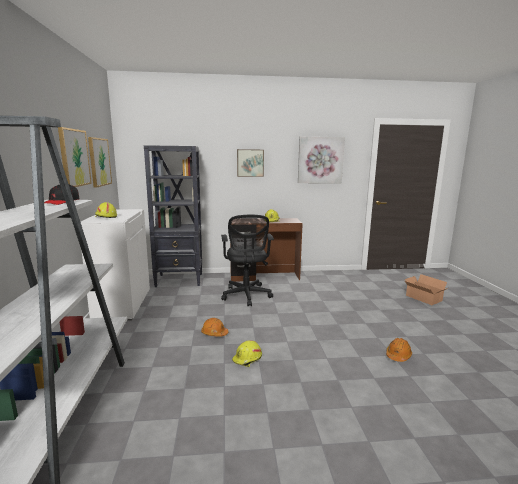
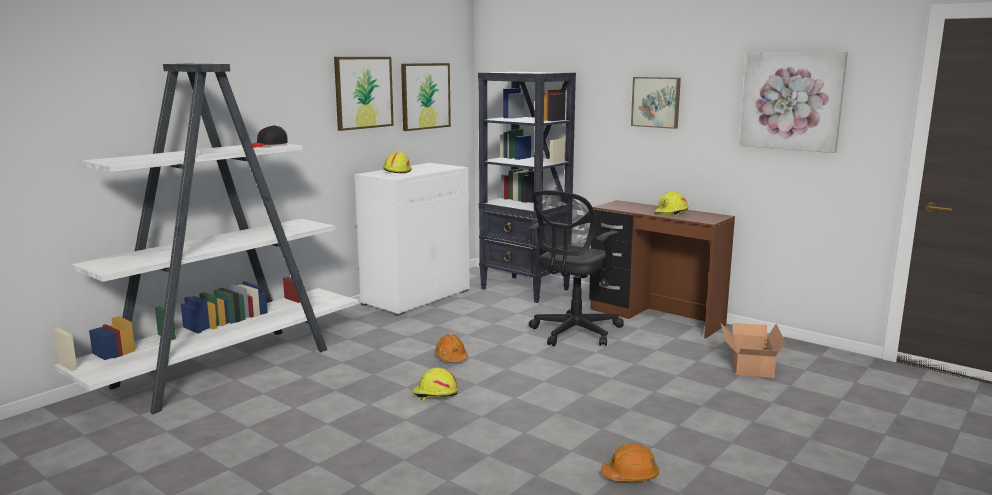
camera: 45 degrees right, 0 degrees up
(423, 298) = (902, 442): cardboard box -> cardboard box (748, 366)

